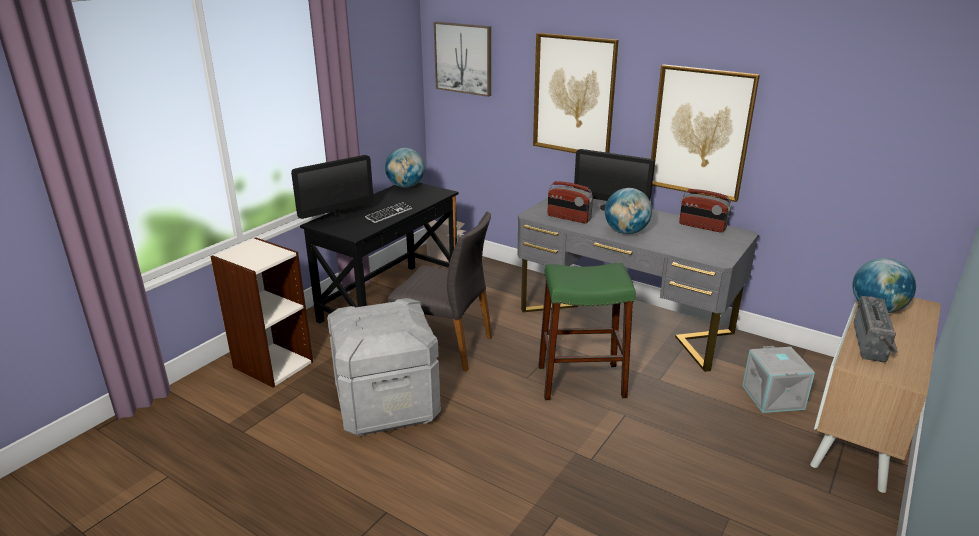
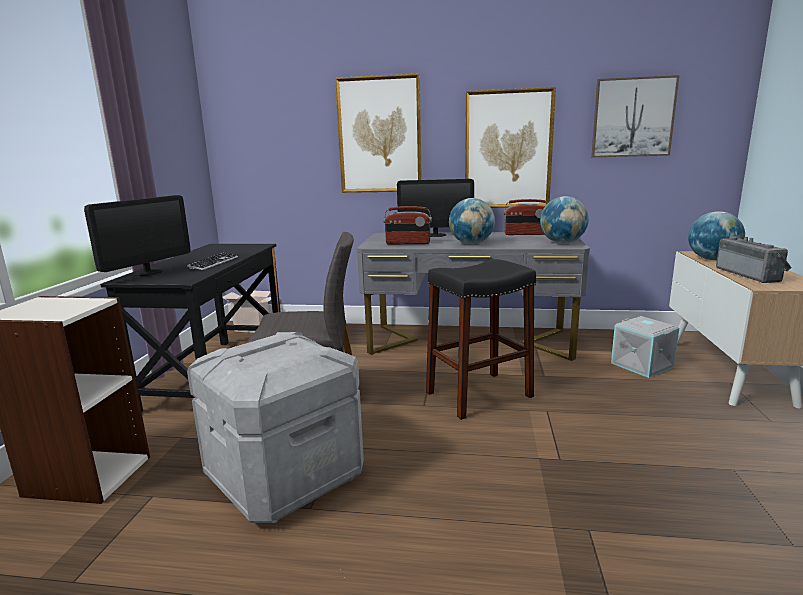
camera: 25 degrees left, 10 degrees down
(405, 186) = (213, 247): globe -> globe (562, 242)
(463, 58) = (253, 116): picture -> picture (632, 117)
(581, 381) = (478, 394): green stool -> black stool

